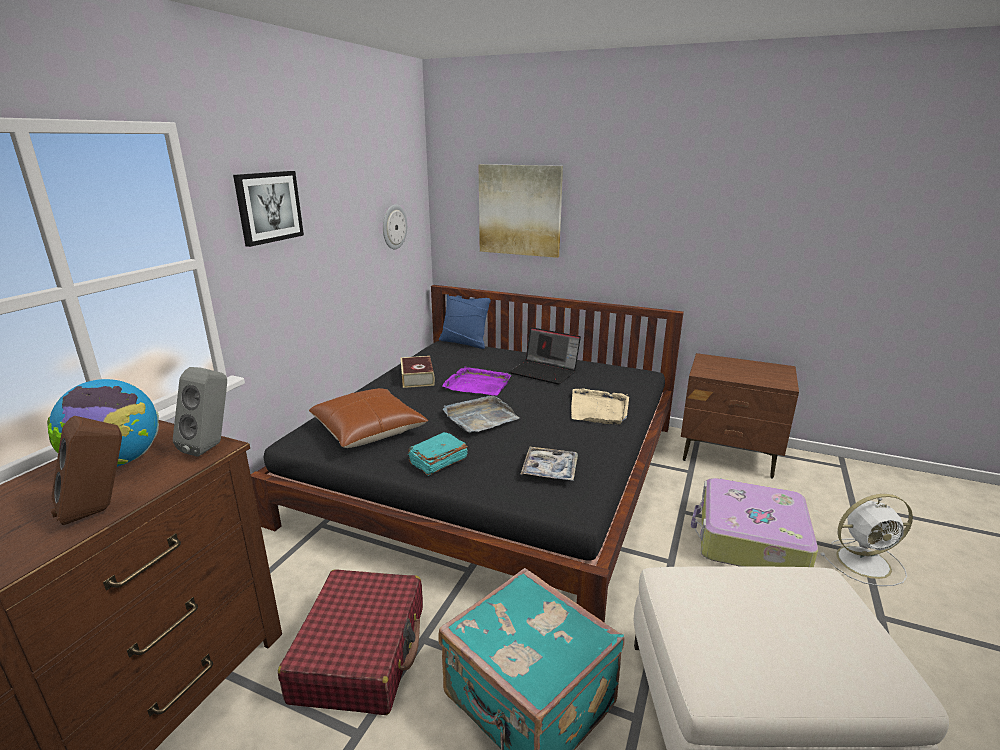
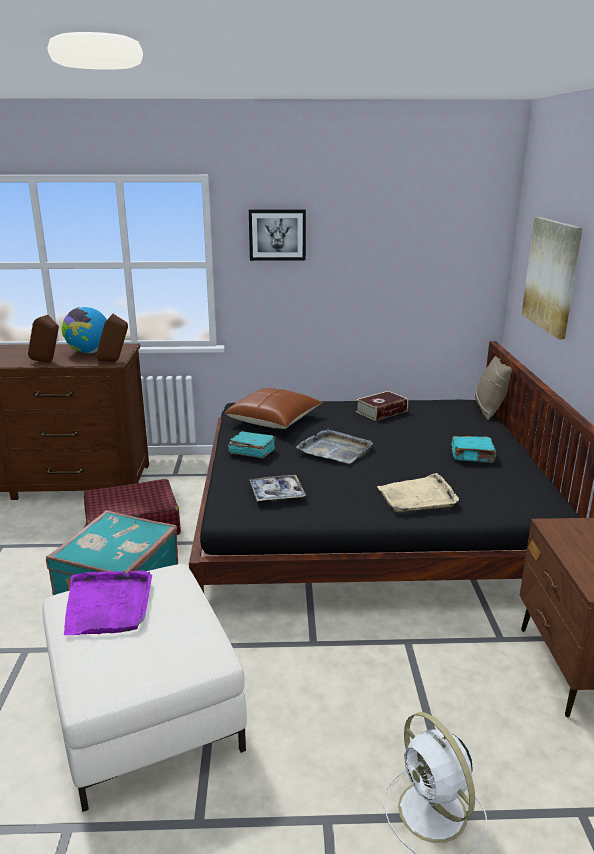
camera: 65 degrees right, 0 degrees up
(212, 446) = (114, 361): grey speaker -> brown speaker
(393, 227) = (437, 270): wall clock -> none
(465, 342) = (490, 409): blue pillow -> beige pillow
(477, 384) = (399, 435): purple tray -> purple tray (108, 605)
(545, 372) = (473, 457): laptop -> turquoise book
(749, 540) = (395, 698): suitcase -> none

